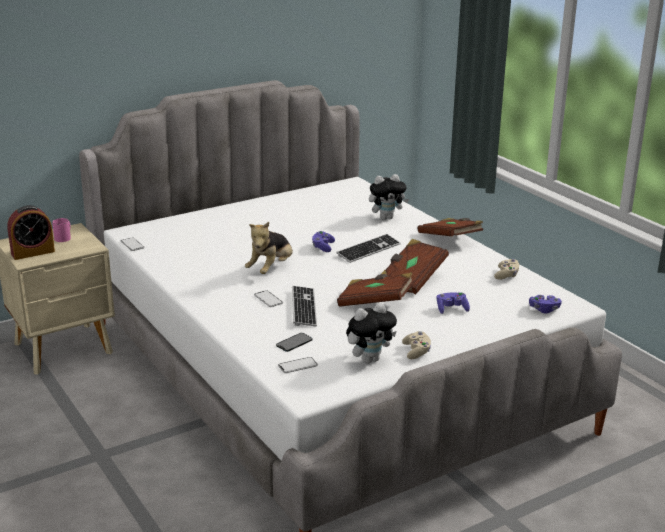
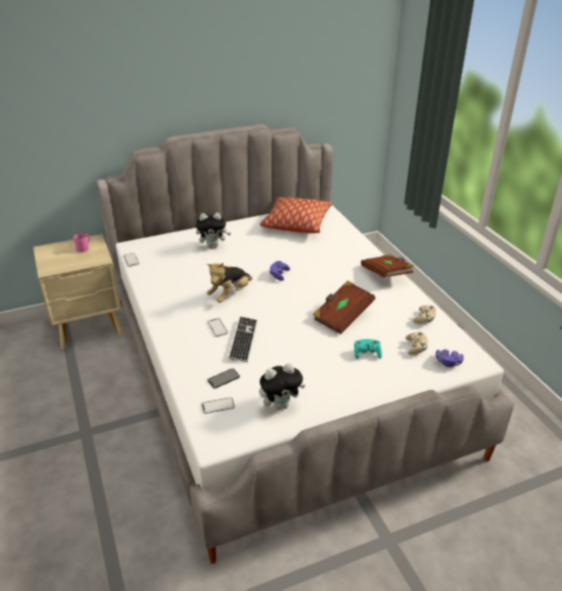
camera: 10 degrees right, 10 degrees up
(33, 252) = (55, 261): alarm clock -> none
(325, 198) = (296, 223): none -> pillow
(368, 250) = (315, 281): keyboard -> none
(375, 303) = (304, 340): brown book -> none
(386, 218) = (340, 247): plush toy -> plush toy (213, 246)
(416, 352) = (323, 401): beige game controller -> beige game controller (416, 348)
(451, 309) = (367, 354): purple game controller -> turquoise game controller

